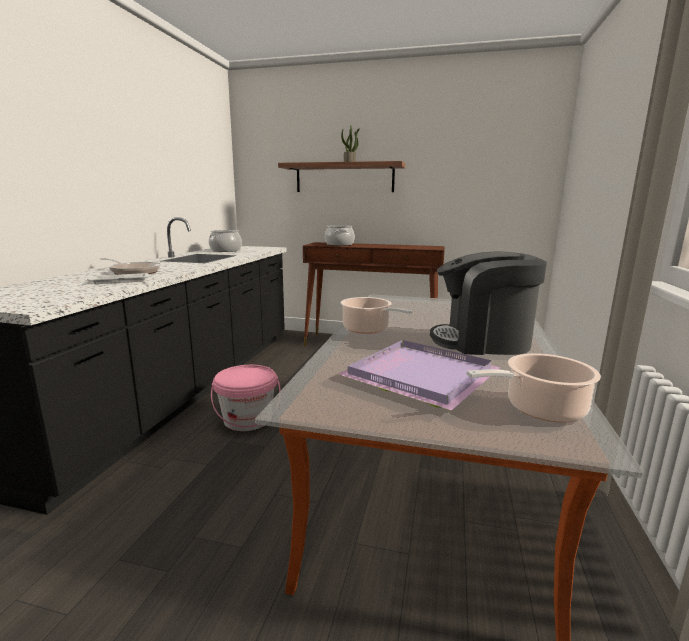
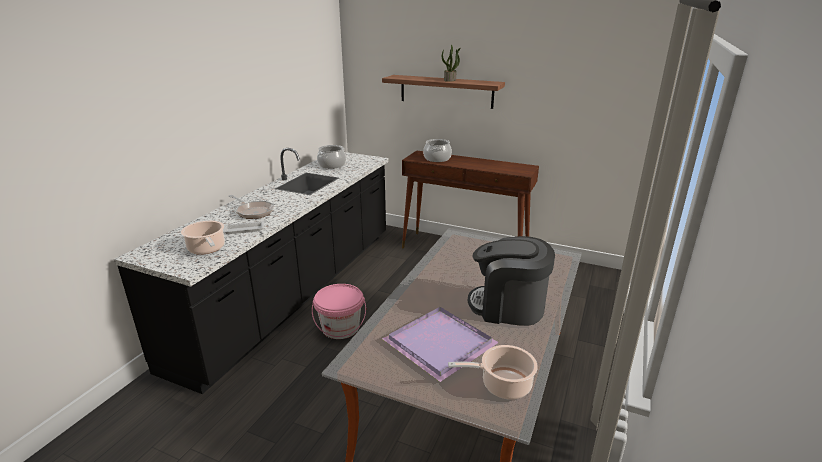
camera: 10 degrees right, 10 degrees up
(368, 329) = (425, 283): cooking pot -> cooking pot (207, 249)

